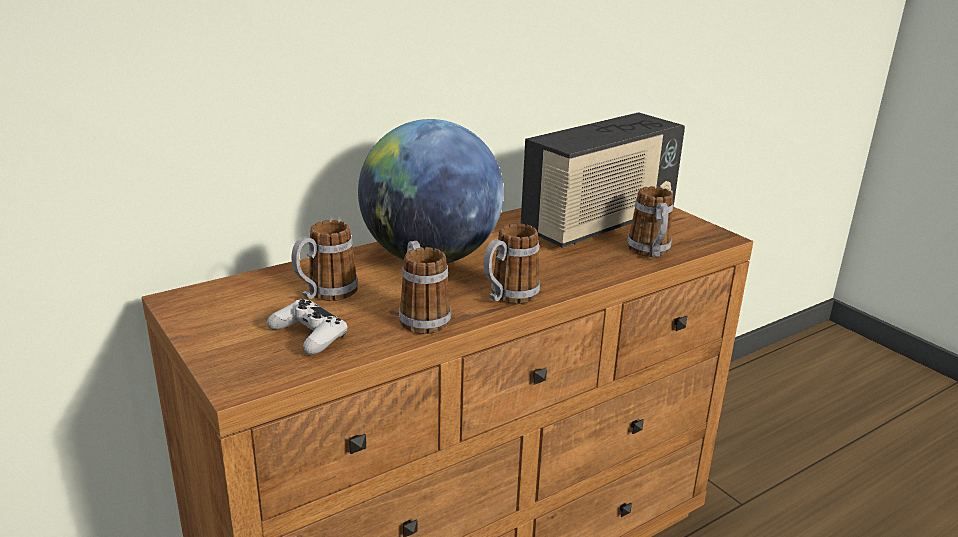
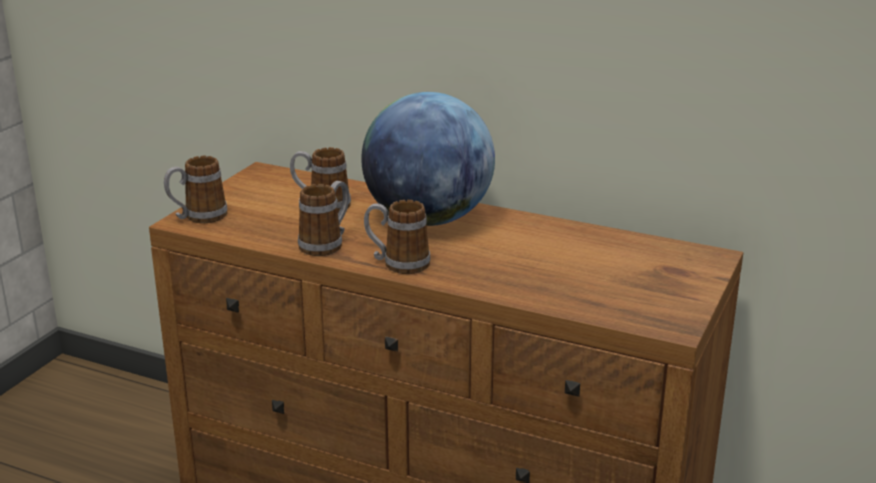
camera: 60 degrees right, 0 degrees up
(309, 335) = (259, 219): white game controller -> none
(599, 224) = (608, 264): radio -> none
(650, 252) = (575, 300): mug -> mug (198, 217)

